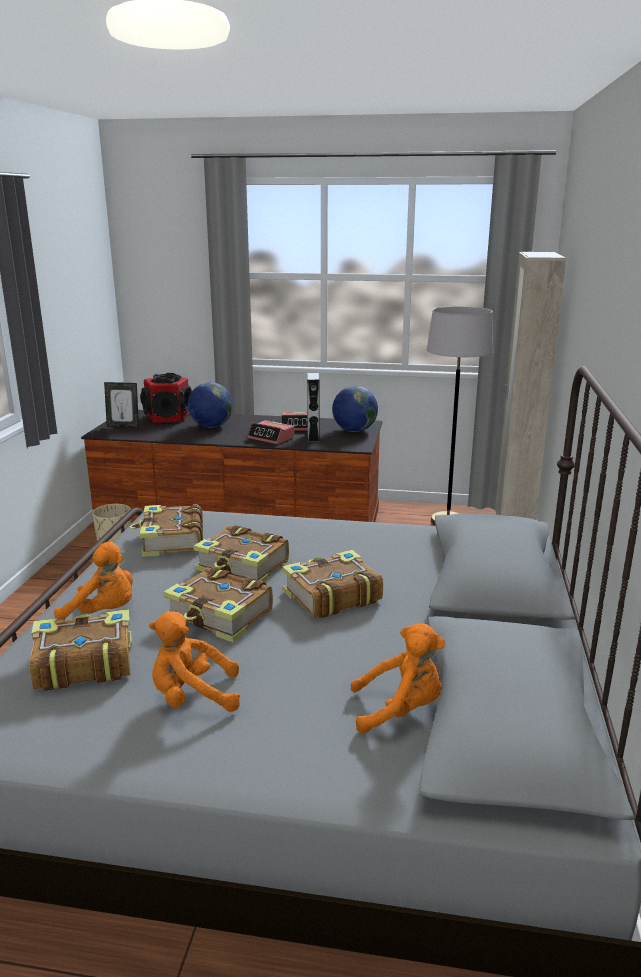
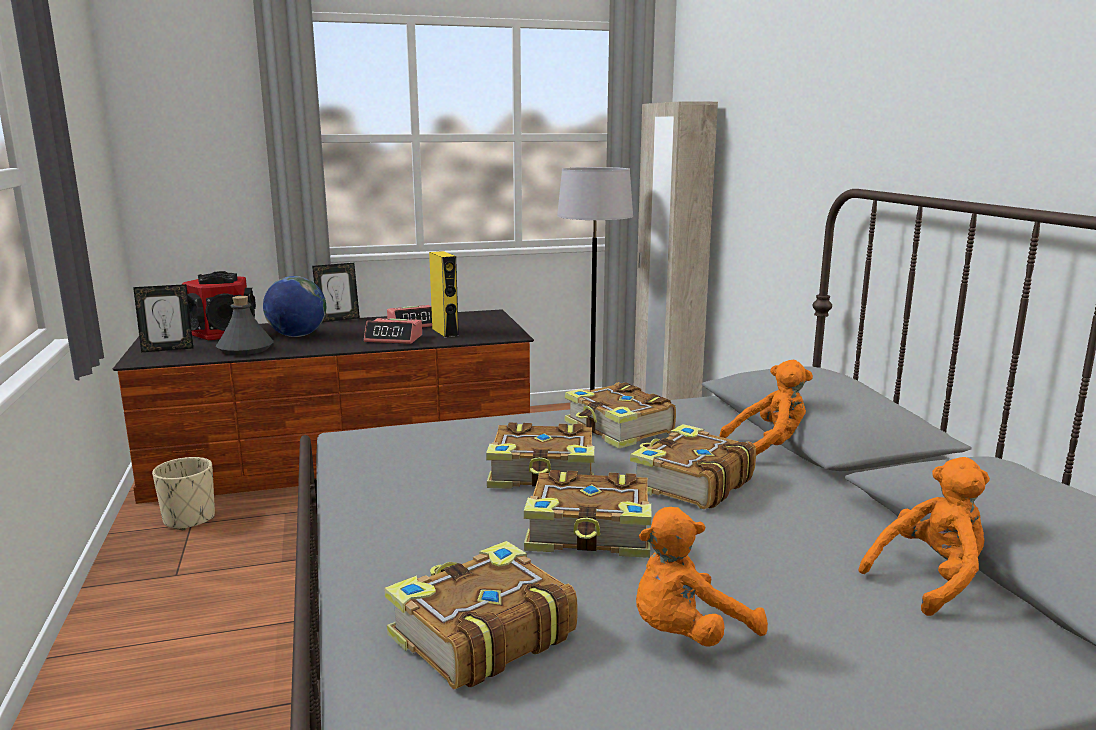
camera: 25 degrees left, 5 degrees down
(104, 613) = (426, 565): orange plush toy -> orange plush toy (769, 447)
(168, 433) = (245, 349): none -> grey bottle
(171, 541) = (409, 463): book -> book (618, 429)
(252, 415) = (338, 319): none -> picture frame
(313, 437) = (445, 332): grey speaker -> yellow speaker
(354, 431) = (485, 321): globe -> none

